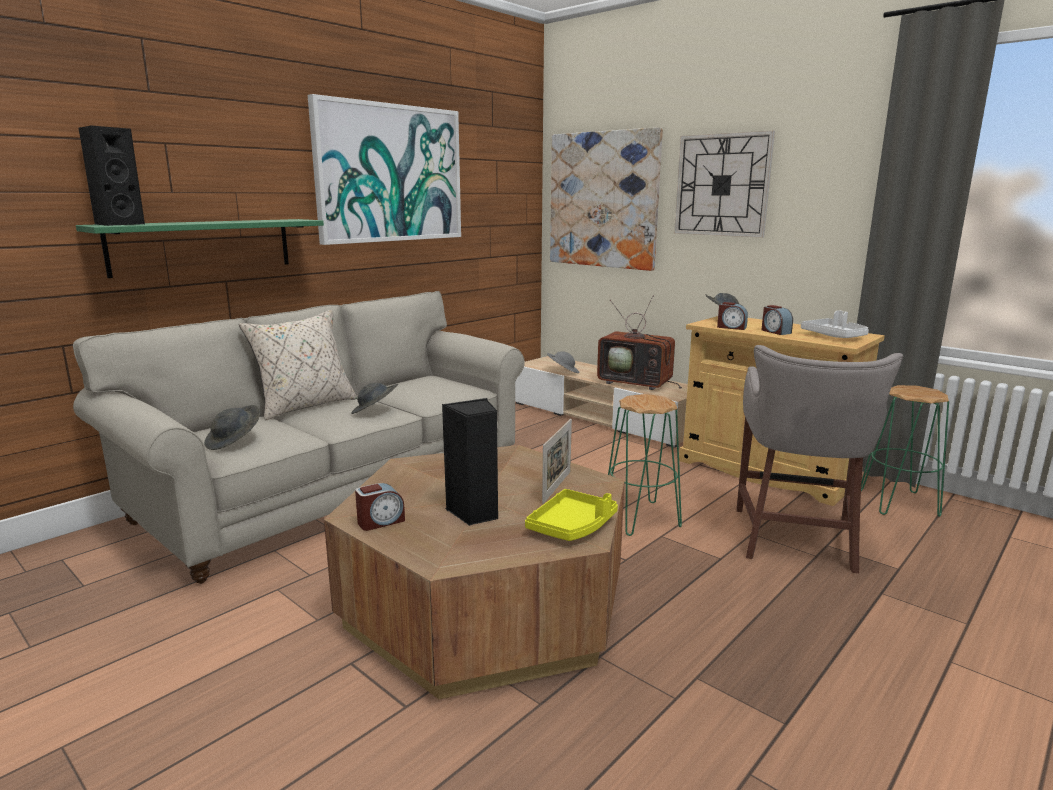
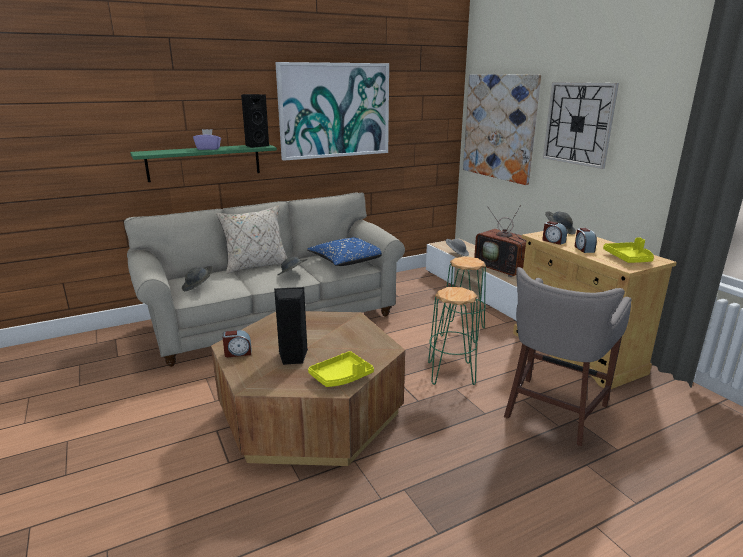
camera: 20 degrees right, 5 degrees up
(117, 224) = (150, 152): black speaker -> black speaker (256, 146)
(215, 221) = (208, 149): none -> purple tissue box
(444, 386) = (347, 261): none -> blue pillow
(557, 487) = (357, 347): picture frame -> none
(834, 336) = (628, 258): white tray -> yellow tray
(899, 503) = (667, 398): green stool -> green stool (463, 332)

